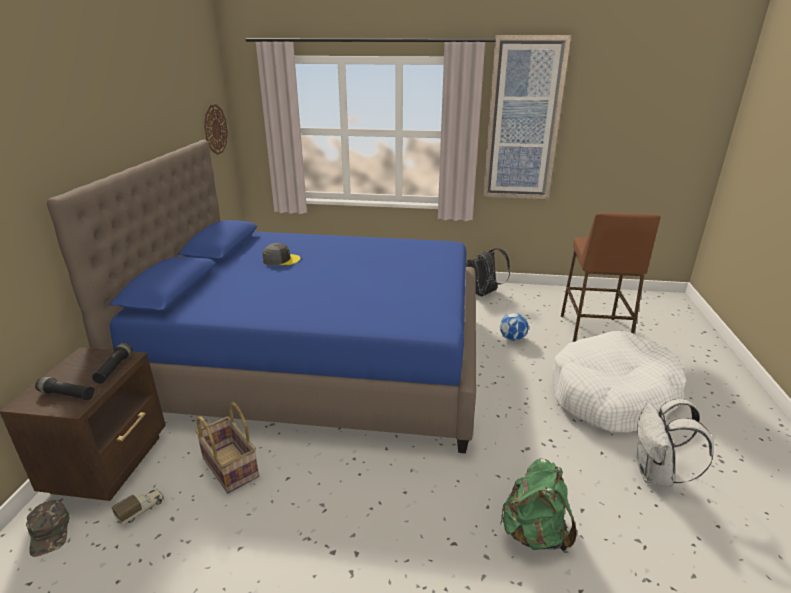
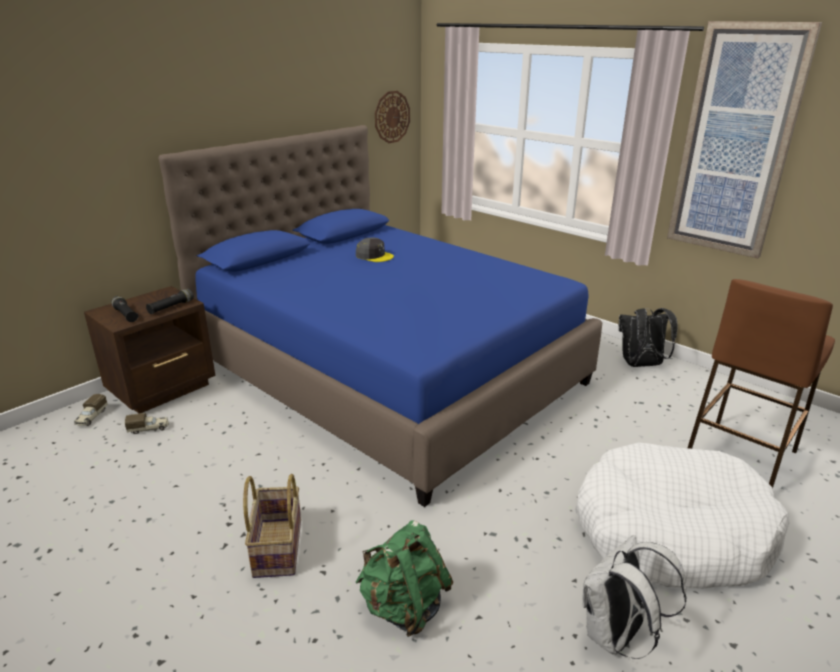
camera: 35 degrees right, 0 degrees up
(50, 532) = (91, 417): green cap -> toy truck
(229, 467) = (228, 426): basket -> basket (276, 547)
(512, 338) = (616, 423): football -> none

